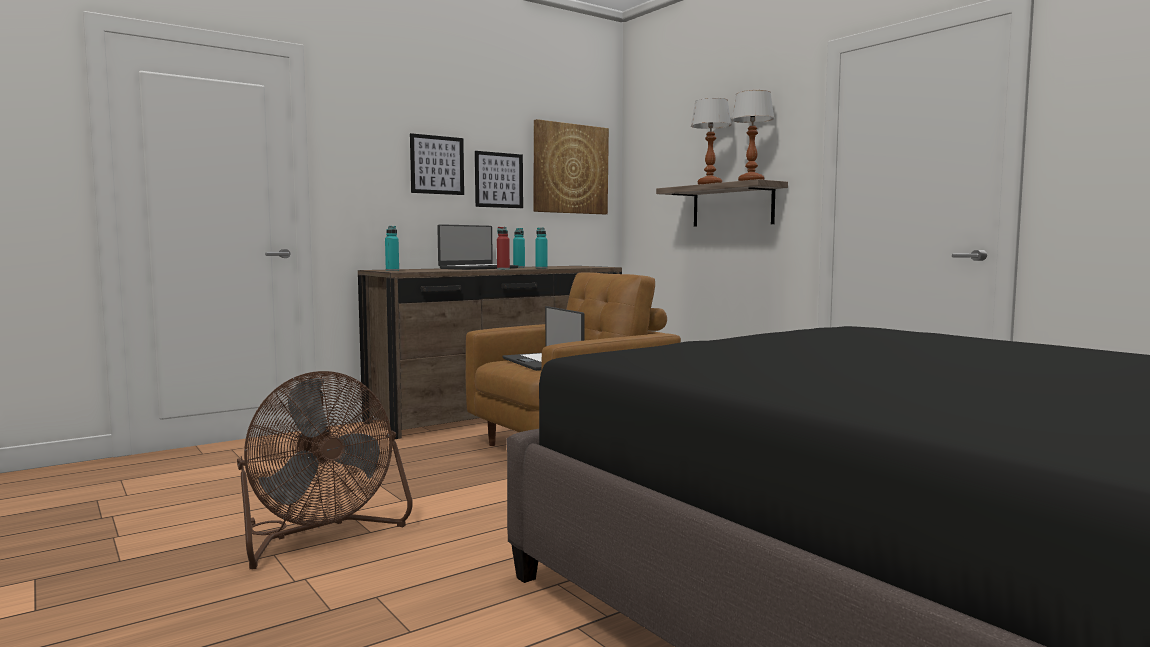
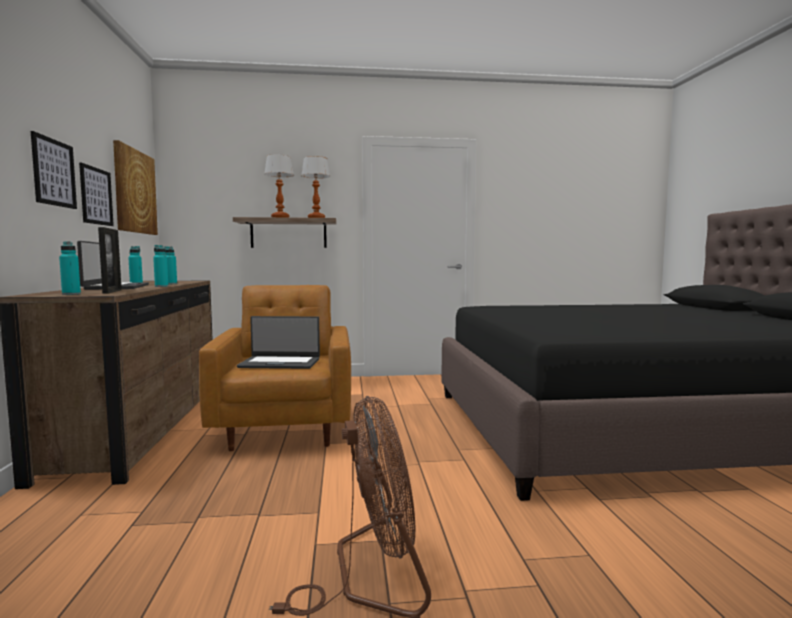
camera: 60 degrees left, 0 degrees up
(429, 270) = (112, 291): none -> picture frame
(503, 269) = (161, 286): red bottle -> turquoise bottle

